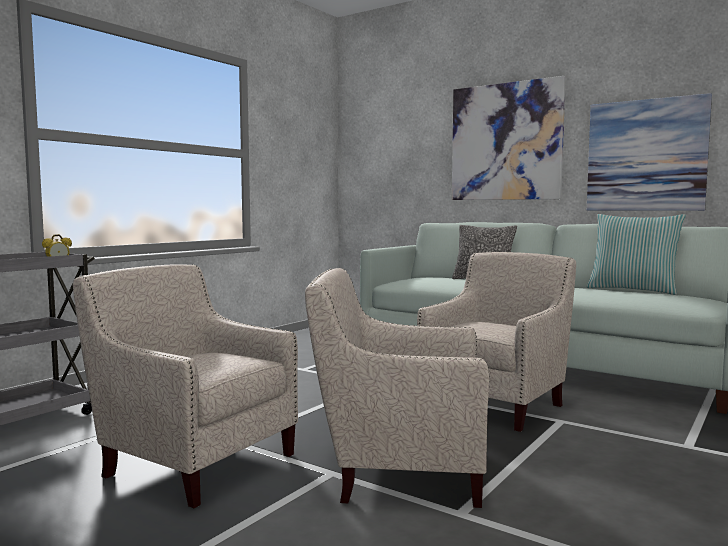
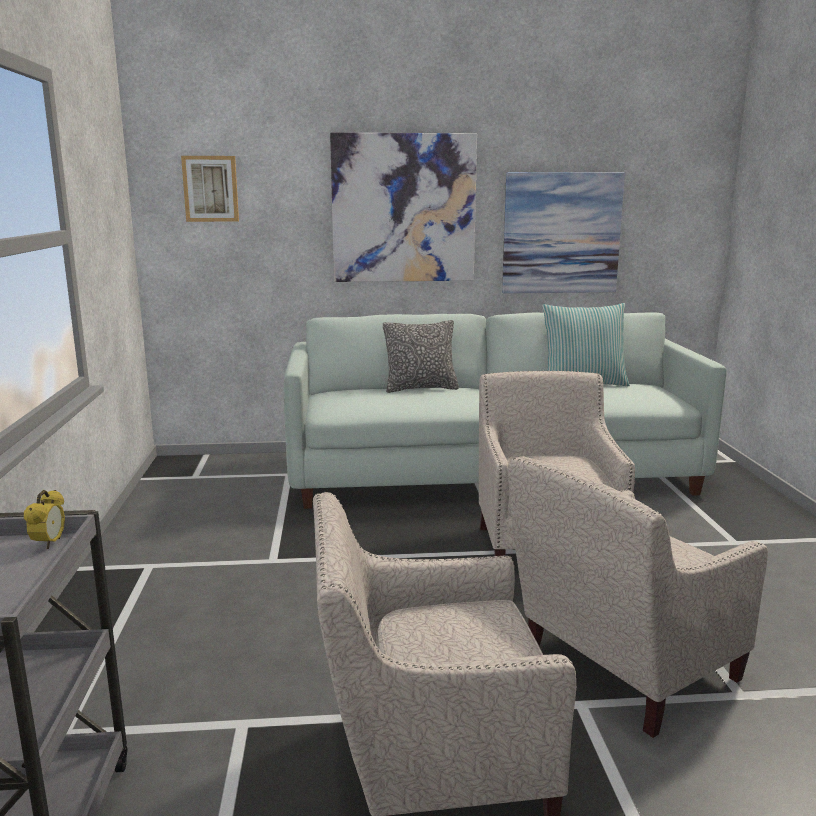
camera: 40 degrees left, 10 degrees up
(380, 136) = (210, 189): none -> picture

